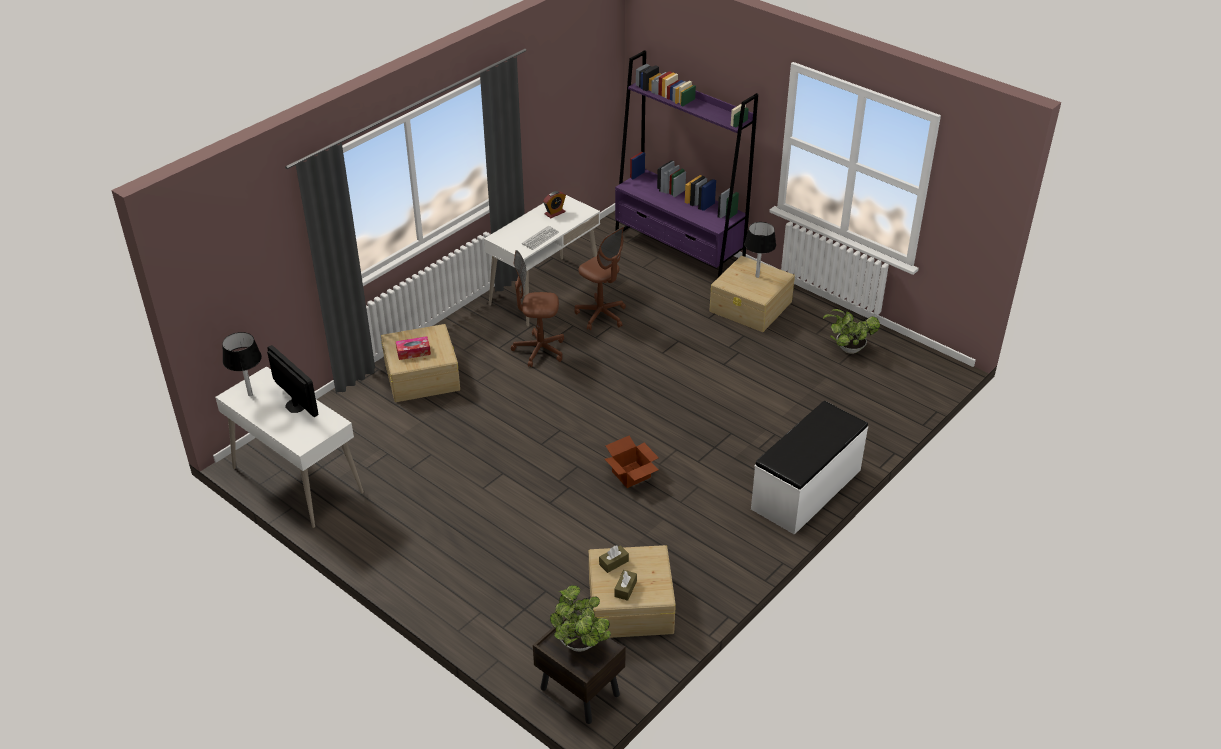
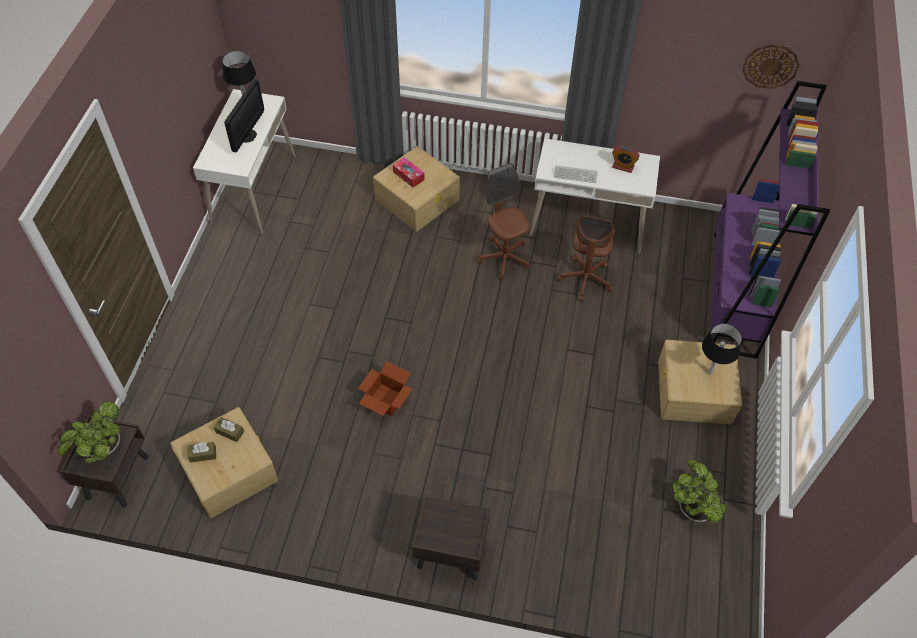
camera: 60 degrees right, 15 degrees up
(593, 68) = (770, 66): none -> wall clock
(807, 490) = (450, 554): white bench -> brown nightstand

